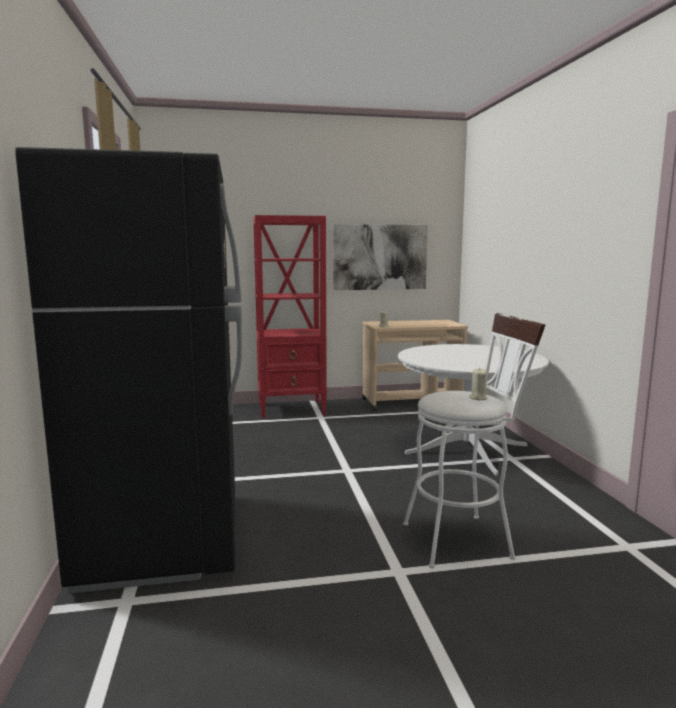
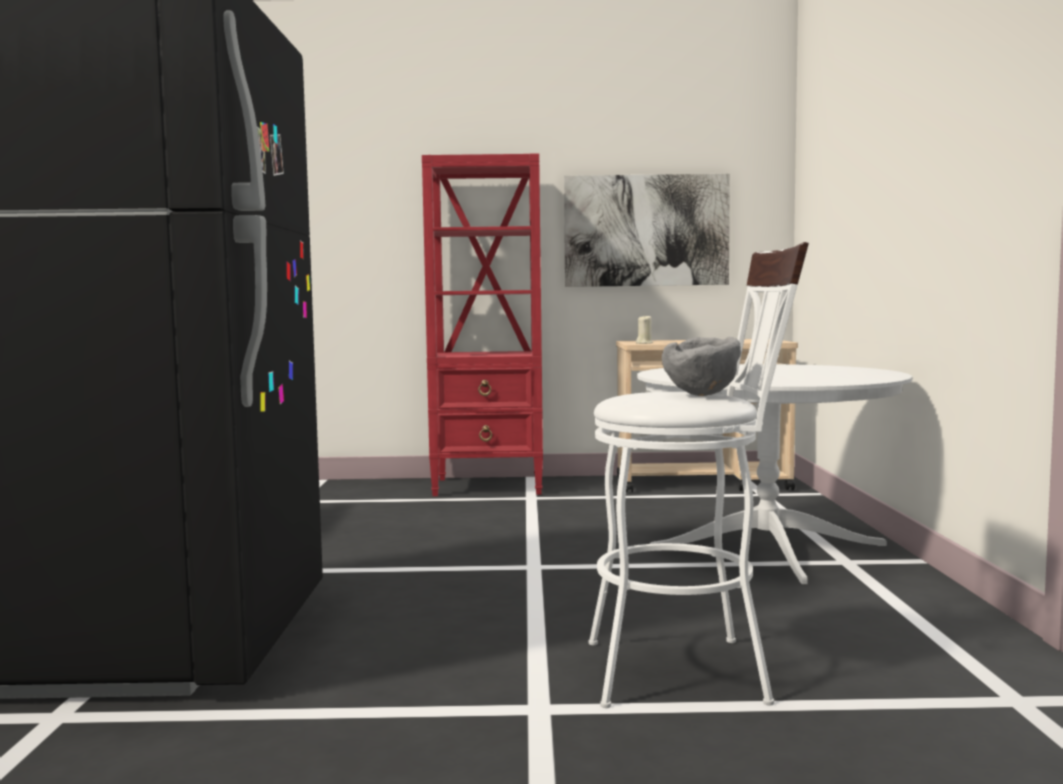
camera: 10 degrees right, 5 degrees down
(478, 398) = (702, 395): beige candle -> grey bowl

